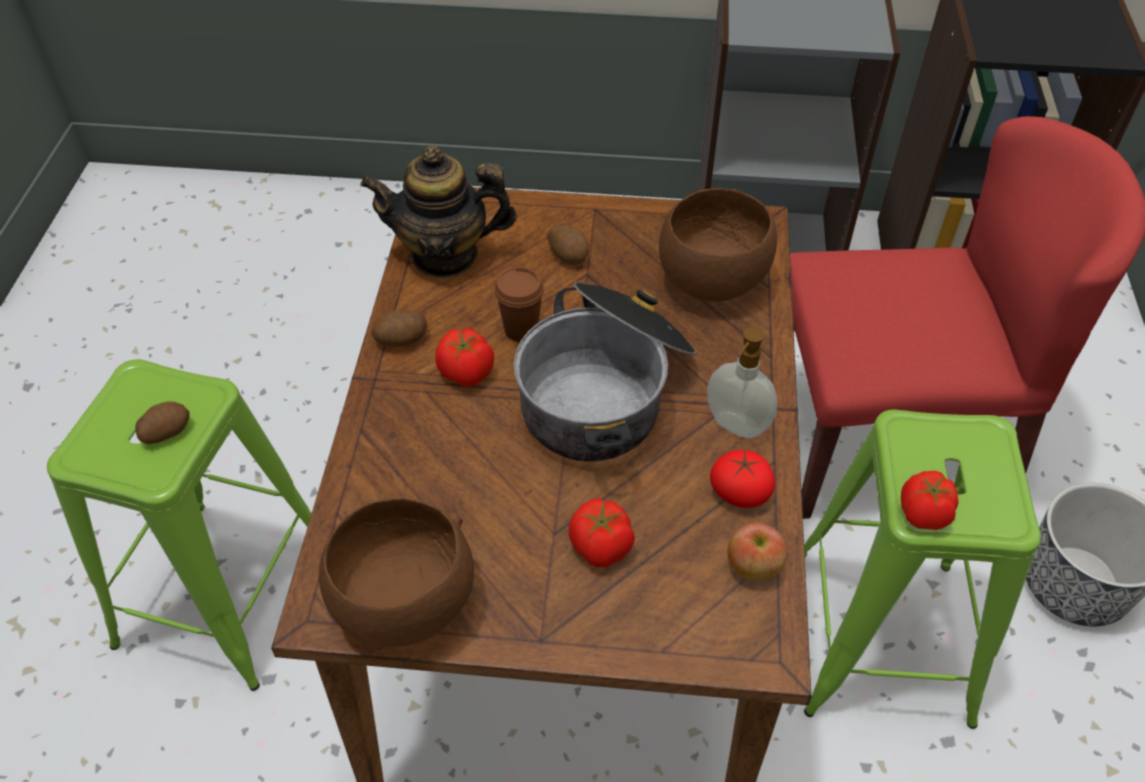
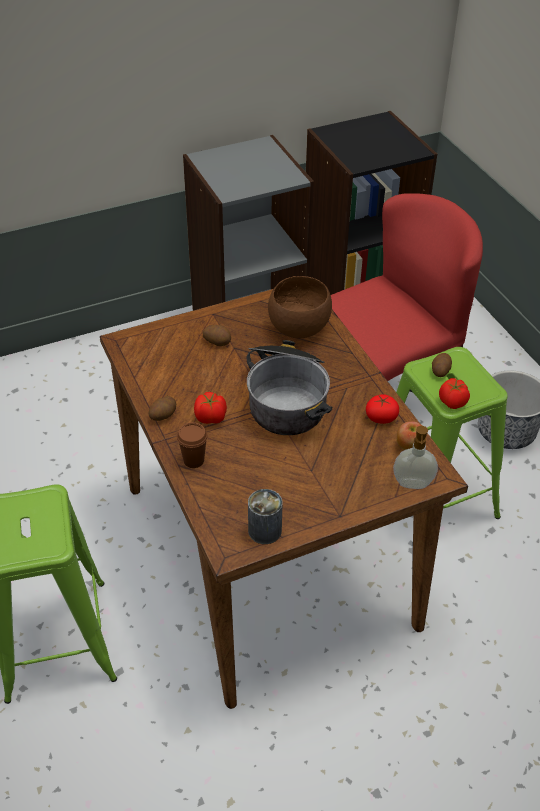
camera: 30 degrees left, 5 degrees down
(166, 431) = (42, 523): potato -> potato (440, 371)
(401, 605) = (264, 530): brown bowl -> can
(445, 255) = (151, 365): teapot -> none
(521, 330) = (222, 387): brown cup -> brown cup (193, 460)
(600, 548) = (337, 467): tomato -> none
(735, 426) = (358, 390): soap dispenser -> soap dispenser (412, 484)

